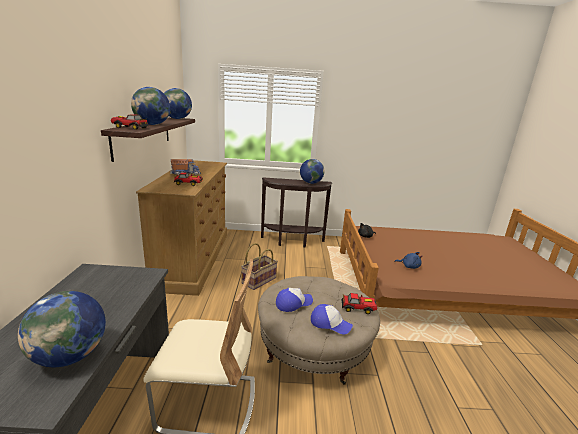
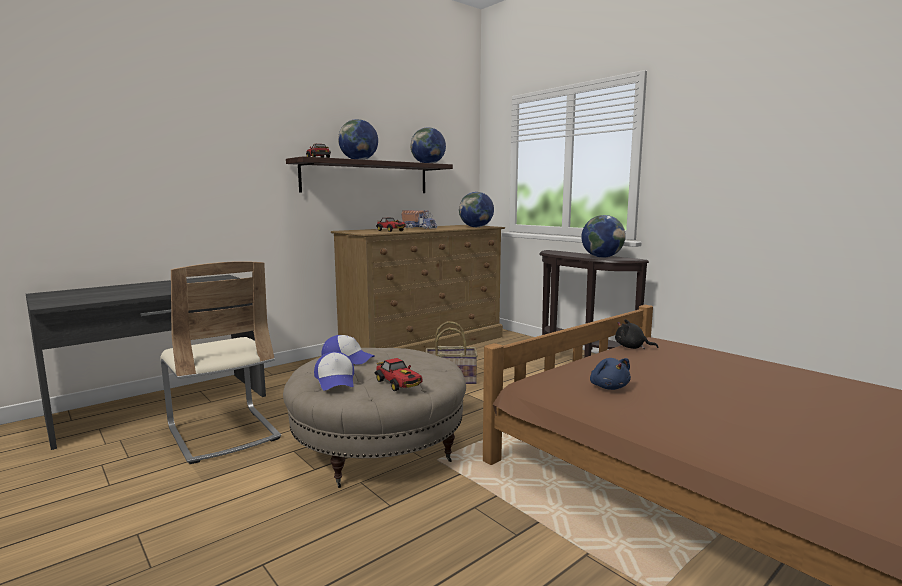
camera: 50 degrees right, 10 degrees down
(70, 356) = (105, 297): globe -> globe (476, 227)

